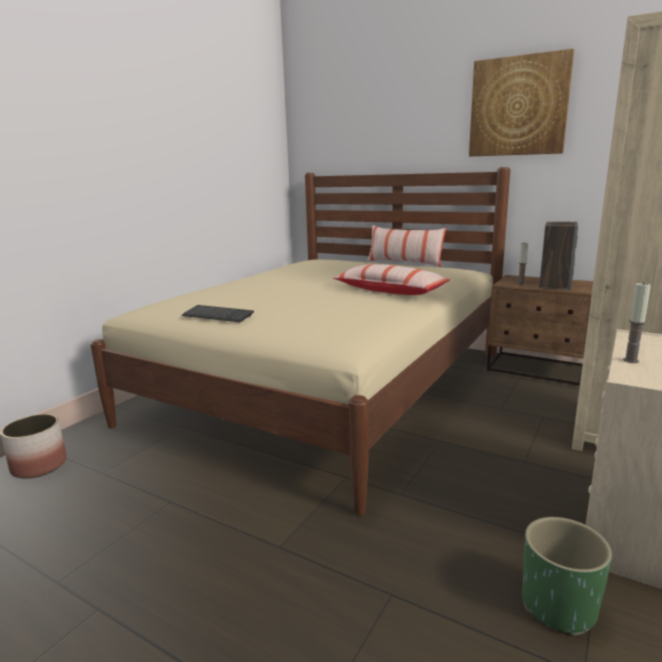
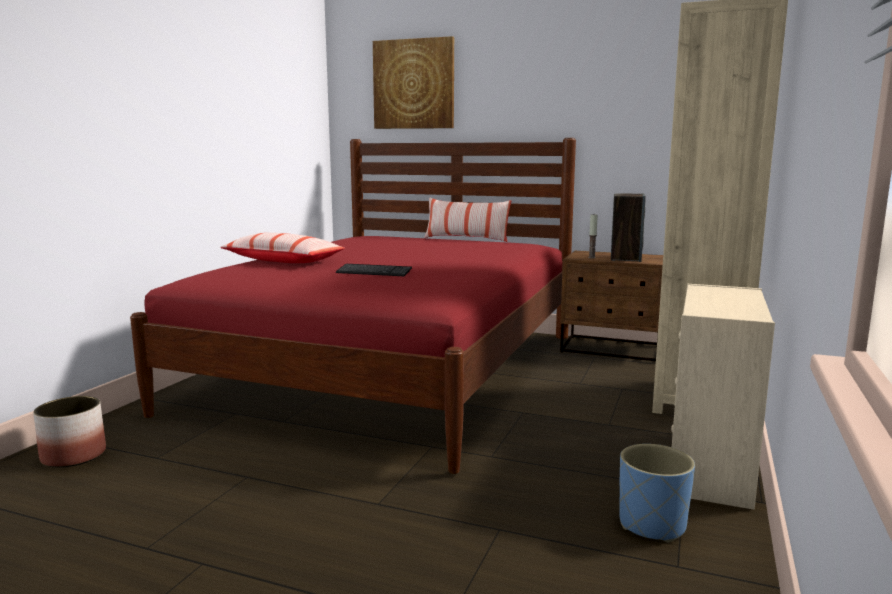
camera: 10 degrees left, 5 degrees down
(217, 315) = (286, 280): keyboard -> keyboard (374, 272)
(329, 386) = (392, 370): beige bed -> red bed
(390, 291) = (462, 260): pillow -> pillow (283, 261)
(518, 106) = (581, 77): picture -> picture (414, 84)
(559, 606) = (652, 525): green planter -> blue planter
(631, 360) = (701, 302): candle -> none

